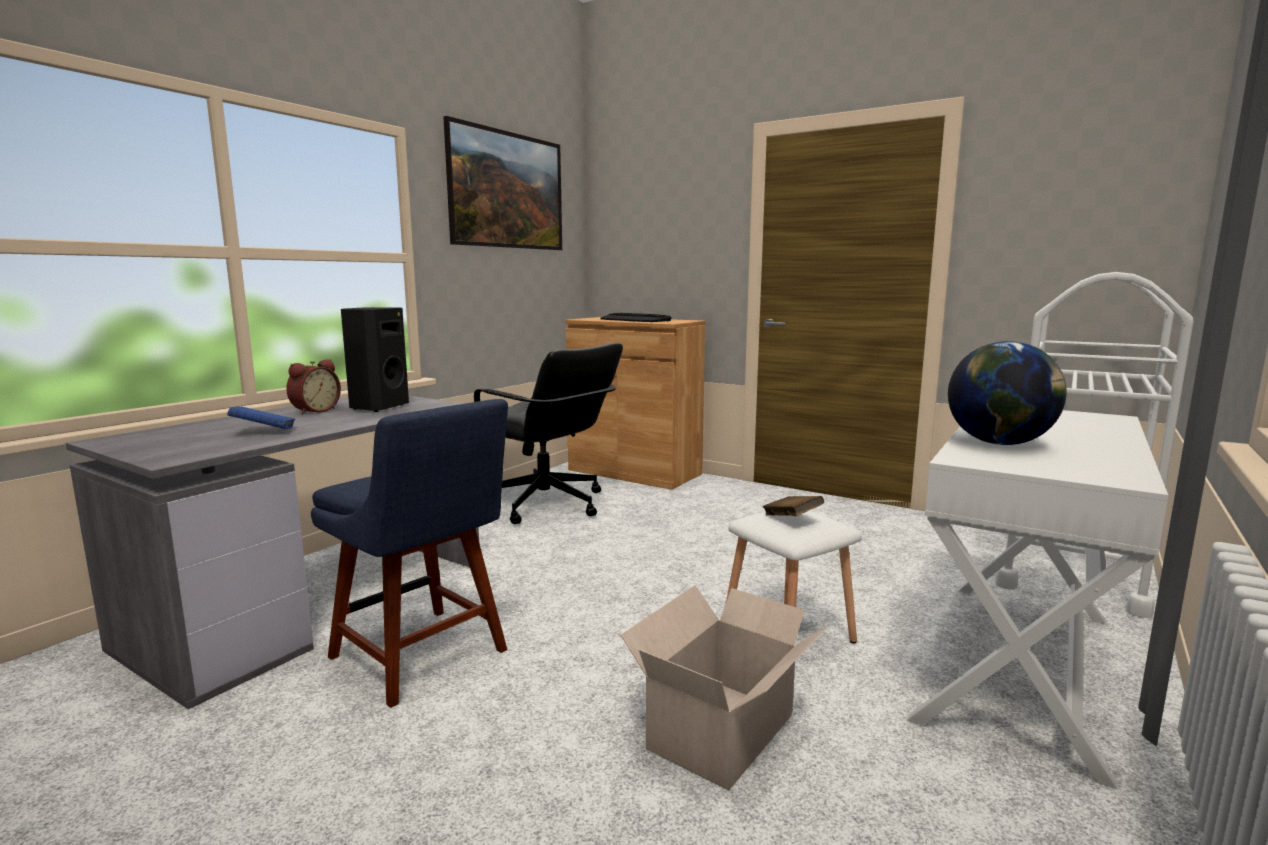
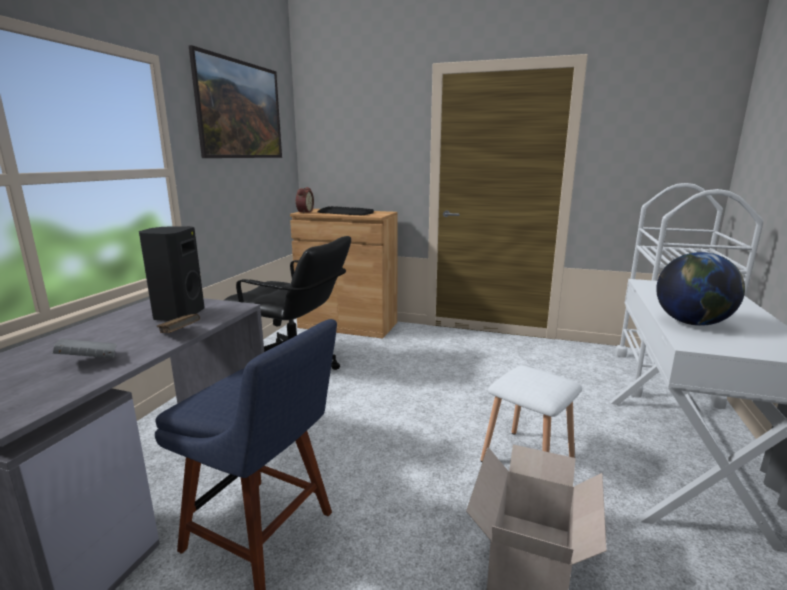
camera: 15 degrees left, 5 degrees up
(264, 432) = (89, 361): blue book -> grey book
(314, 411) = (119, 325): alarm clock -> alarm clock (304, 212)
(791, 519) = (534, 380): brown book -> brown book (179, 334)

